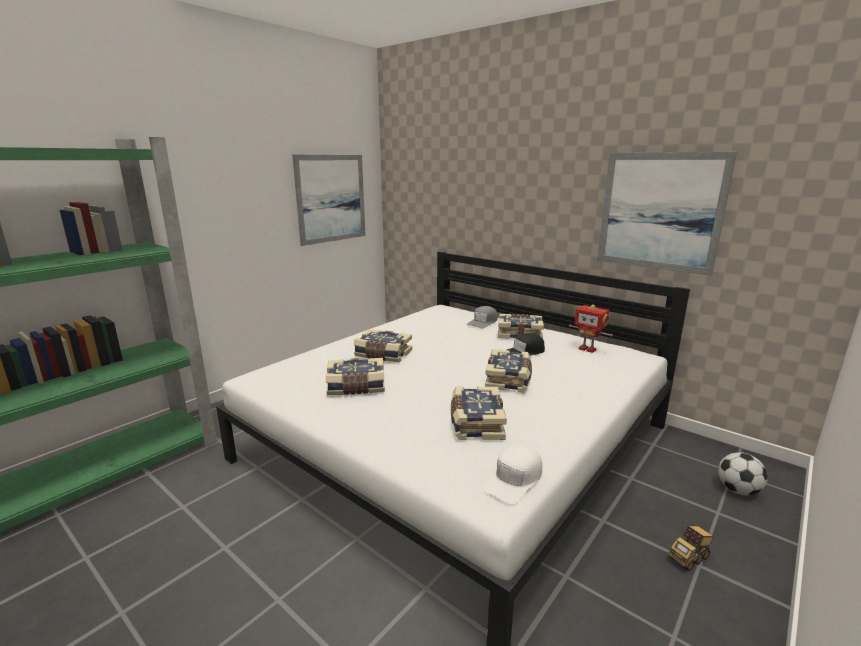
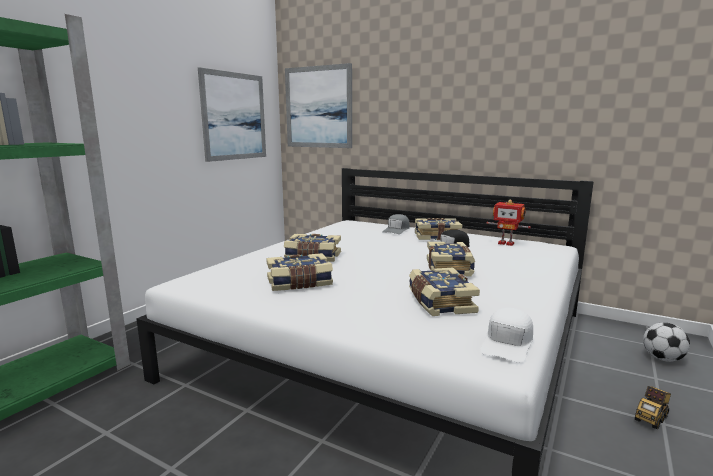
camera: 10 degrees left, 5 degrees down
(659, 211) = (560, 113): picture -> picture (318, 107)

